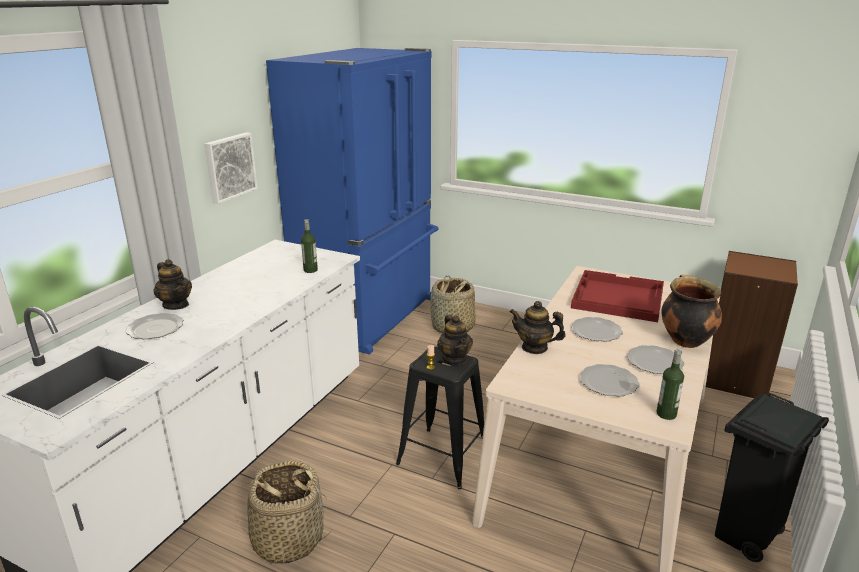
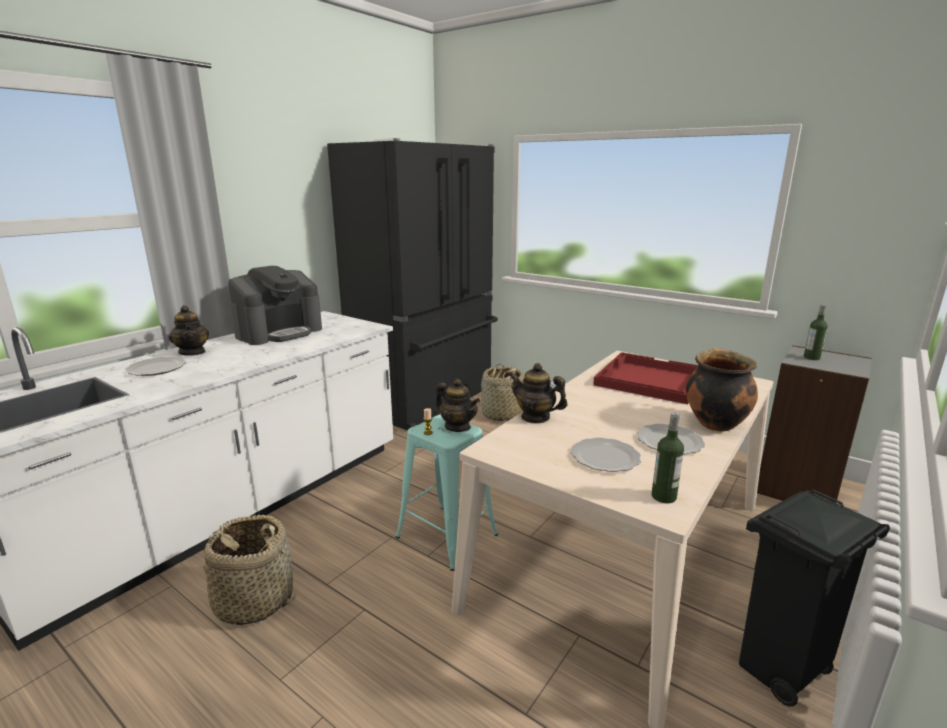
camera: 10 degrees right, 5 degrees down
(229, 167) = (282, 238): picture -> none
(248, 272) = (279, 332): none -> coffee machine
(310, 270) = (337, 334): bottle -> bottle (811, 358)
(370, 316) = (428, 400): blue fridge -> black fridge
(443, 457) = (446, 536): black stool -> turquoise stool
(455, 358) = (457, 427): teapot -> teapot turned 45 degrees counterclockwise
(597, 331) = (613, 408): plate -> none
(736, 378) = (798, 488): brown bookcase -> grey bookcase

